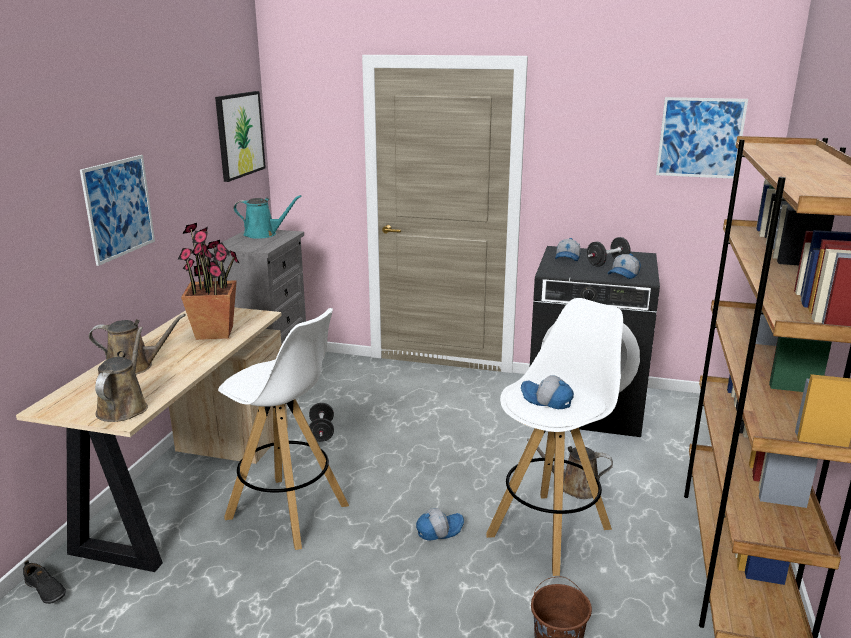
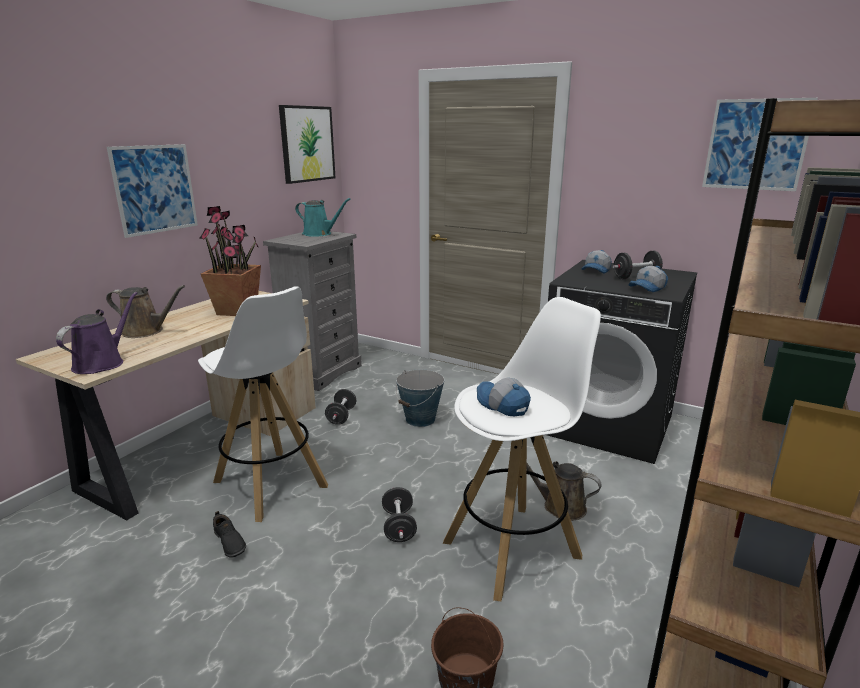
camera: 15 degrees right, 0 degrees up
(45, 590) = (33, 520): black shoe -> black shoe (229, 543)
(124, 407) = (102, 363): brown watering can -> purple watering can
(406, 424) = (420, 419): none -> bucket
(439, 530) = (399, 527): cap -> black dumbbell

